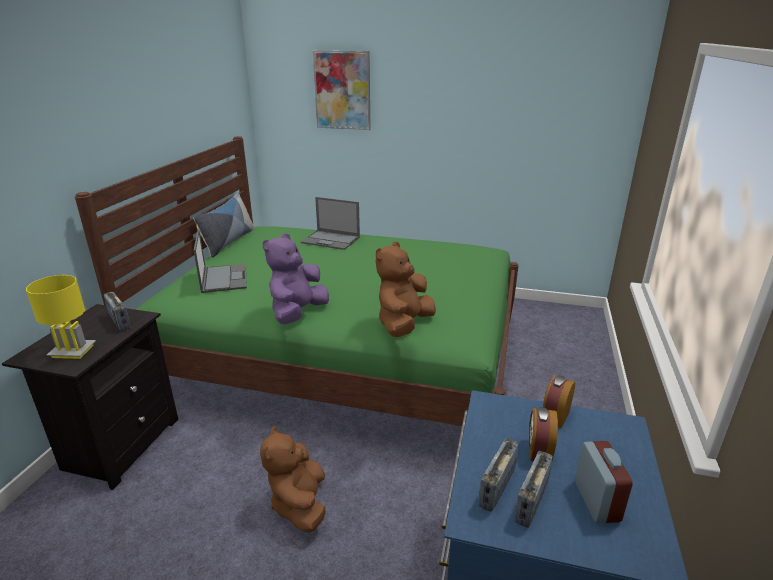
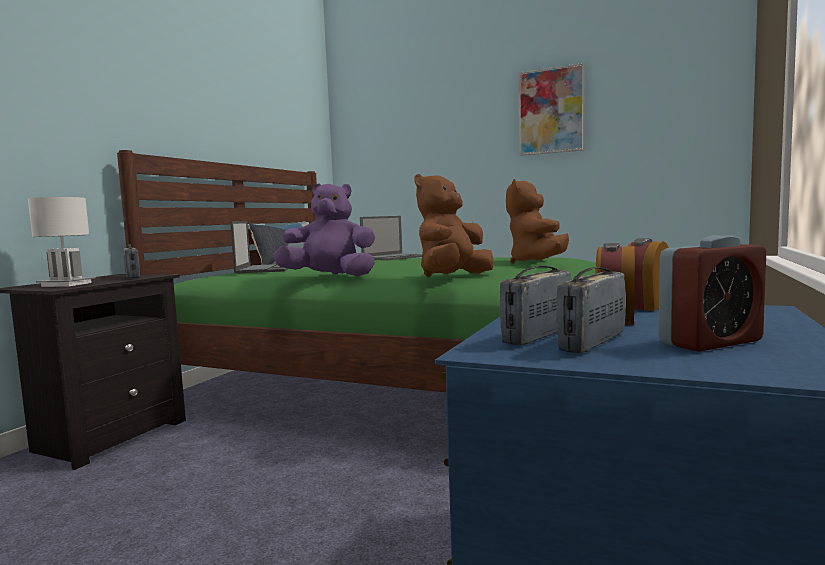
camera: 10 degrees right, 20 degrees down
(73, 351) = (67, 284): yellow table lamp -> white table lamp
(297, 313) = (330, 277): purple plush toy -> purple plush toy turned 60 degrees clockwise
(299, 504) = (295, 493): brown plush toy -> brown plush toy (536, 263)
(331, 240) = (395, 257): laptop -> laptop turned 75 degrees counterclockwise
(342, 90) = (418, 127): picture -> picture (551, 111)
(596, 501) = (710, 342): alarm clock -> alarm clock turned 60 degrees clockwise

